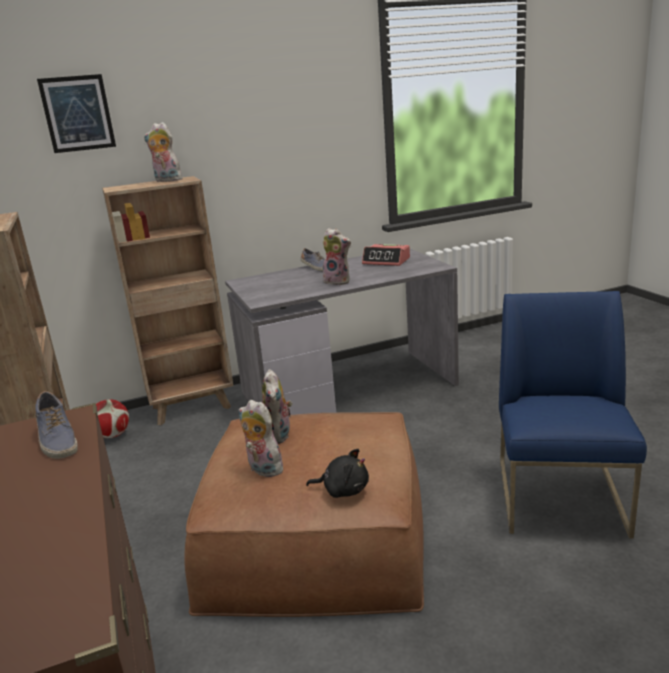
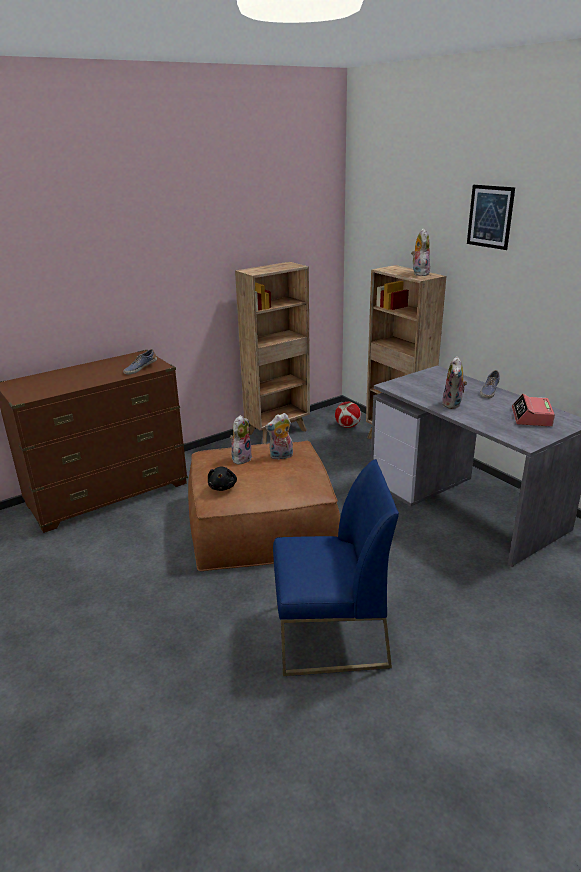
camera: 75 degrees right, 5 degrees up
(77, 113) = (400, 209): picture -> picture (490, 216)

